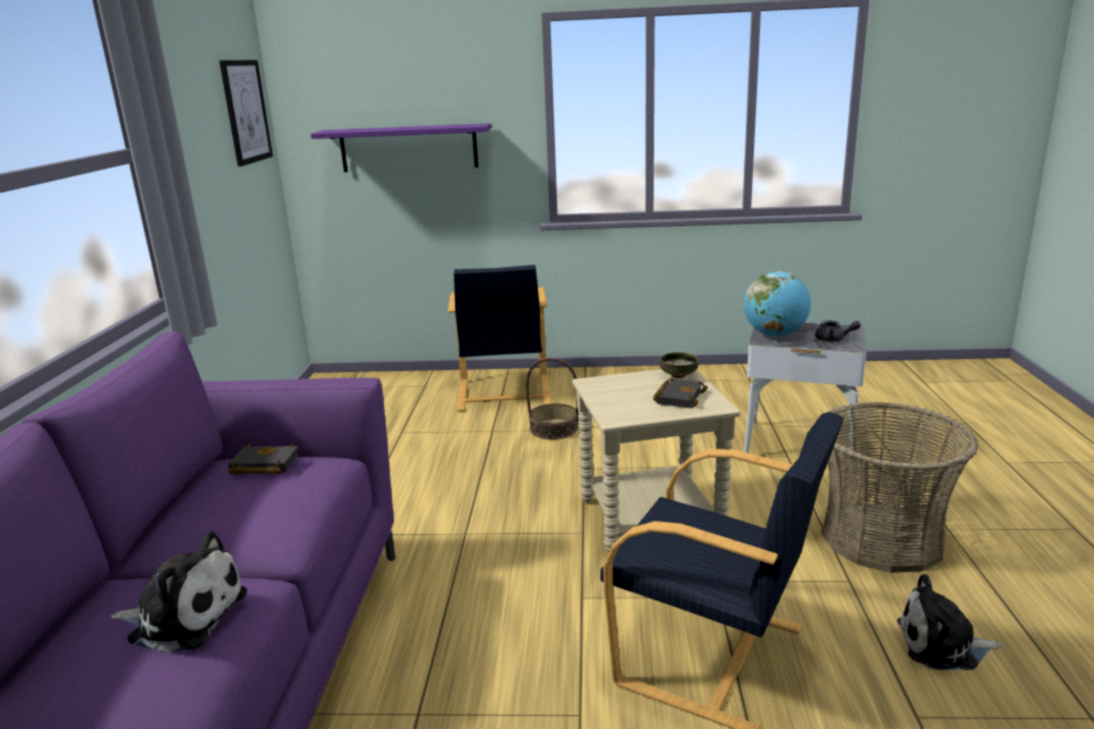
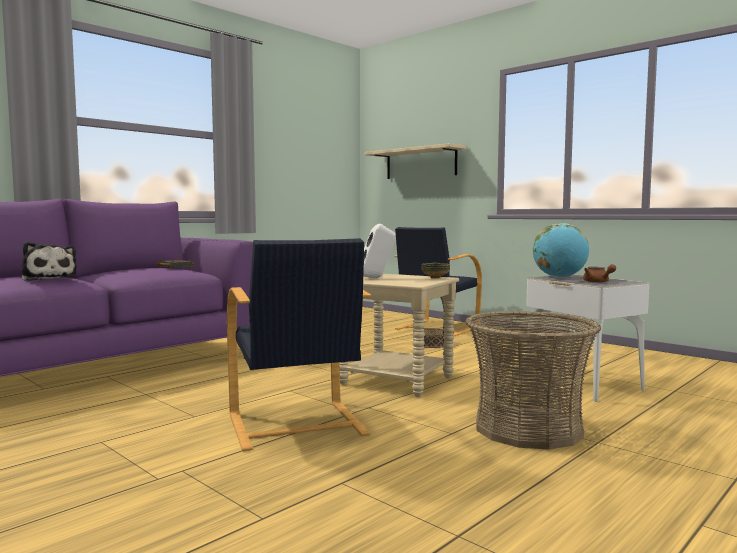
camera: 40 degrees right, 15 degrees down
(245, 111) = (332, 138): picture -> none
(408, 148) = (420, 163): purple shelf -> beige shelf
(623, 398) = (376, 278): none -> white speaker
(678, 397) = (406, 281): black book -> none
(834, 339) = (598, 282): grey teapot -> brown teapot
(942, 645) = (439, 472): plush toy -> none

